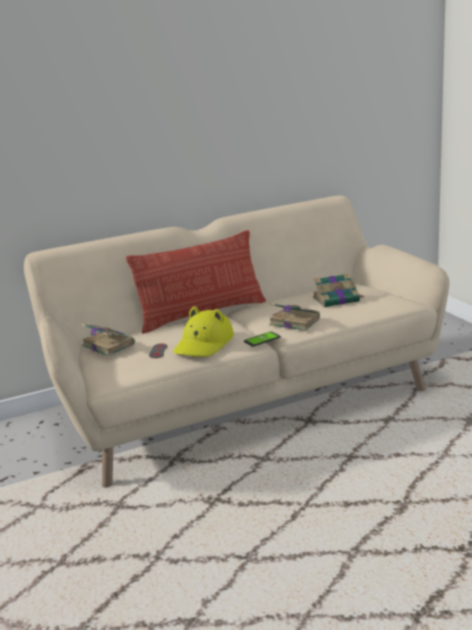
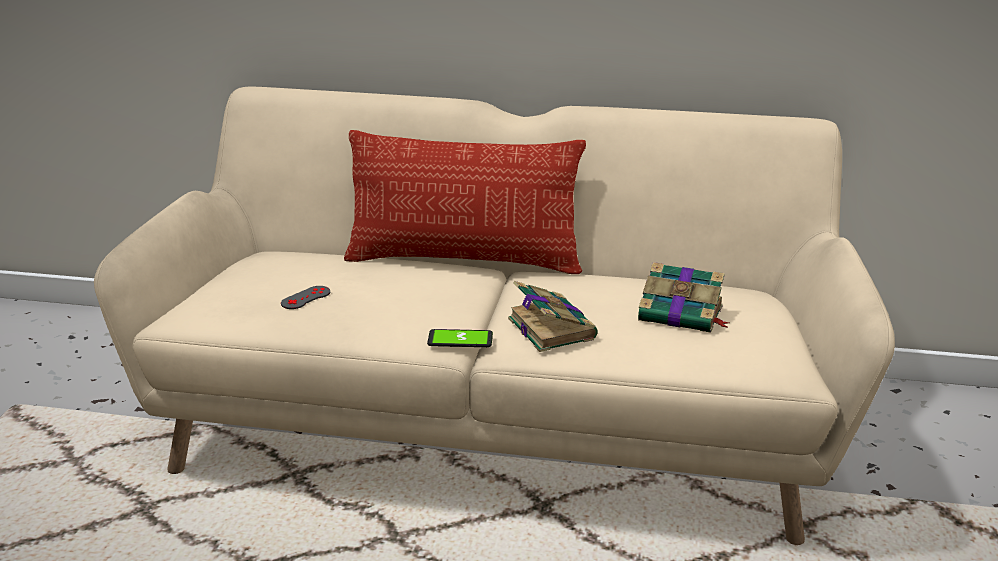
camera: 35 degrees right, 5 degrees up
(107, 345) = (264, 261): book -> none
(203, 344) = (374, 312): yellow hat -> none

